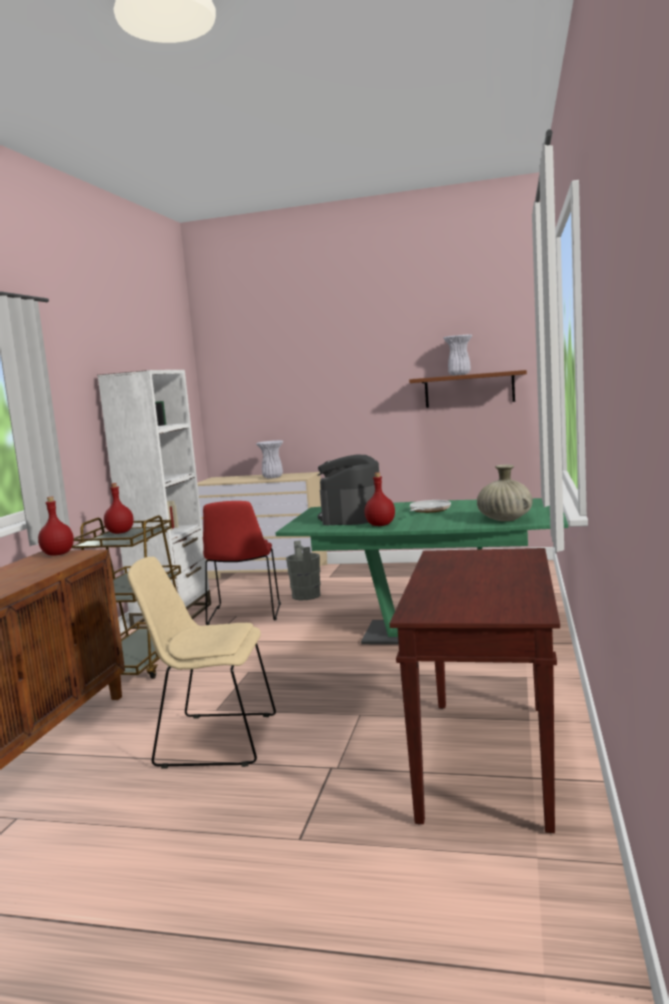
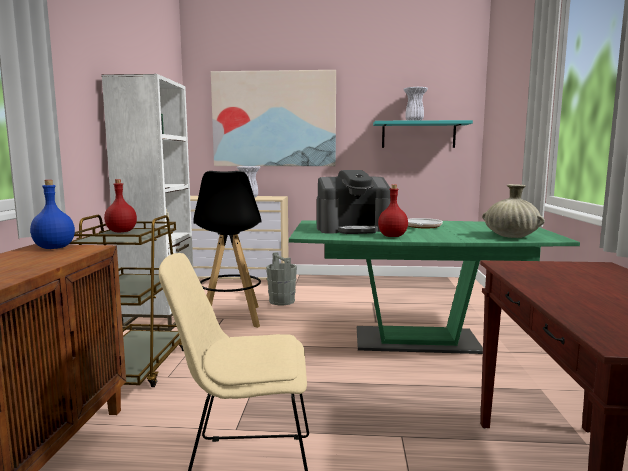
camera: 10 degrees left, 0 degrees up
(58, 554) = (55, 248): red bottle -> blue bottle
(244, 615) = (230, 318): red chair -> black stool
(298, 383) = (274, 119): none -> picture
(351, 517) = (353, 229): coffee machine -> coffee machine turned 105 degrees counterclockwise
(469, 389) = (418, 135): brown shelf -> turquoise shelf

